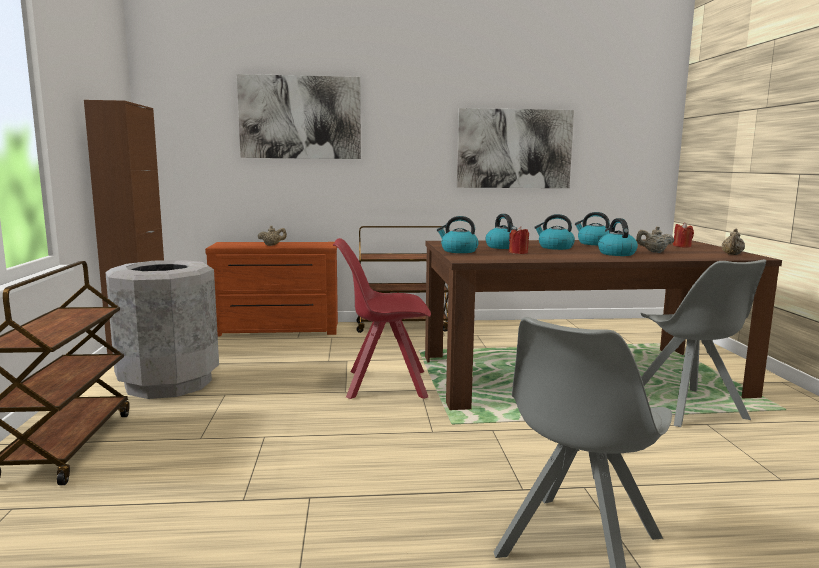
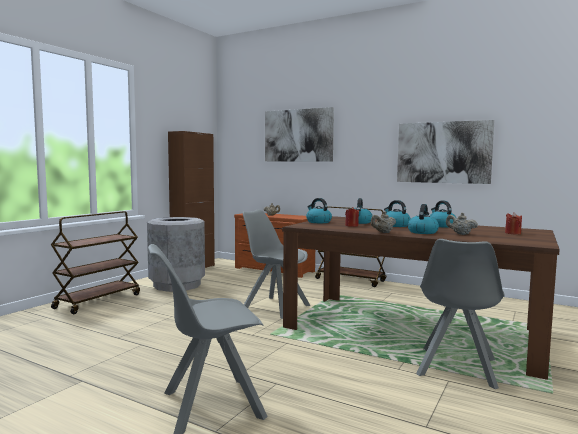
camera: 35 degrees right, 5 degrees down
(384, 384) = (274, 307): red chair -> grey chair
(732, 255) = (525, 241): beige teapot -> beige teapot (383, 232)

